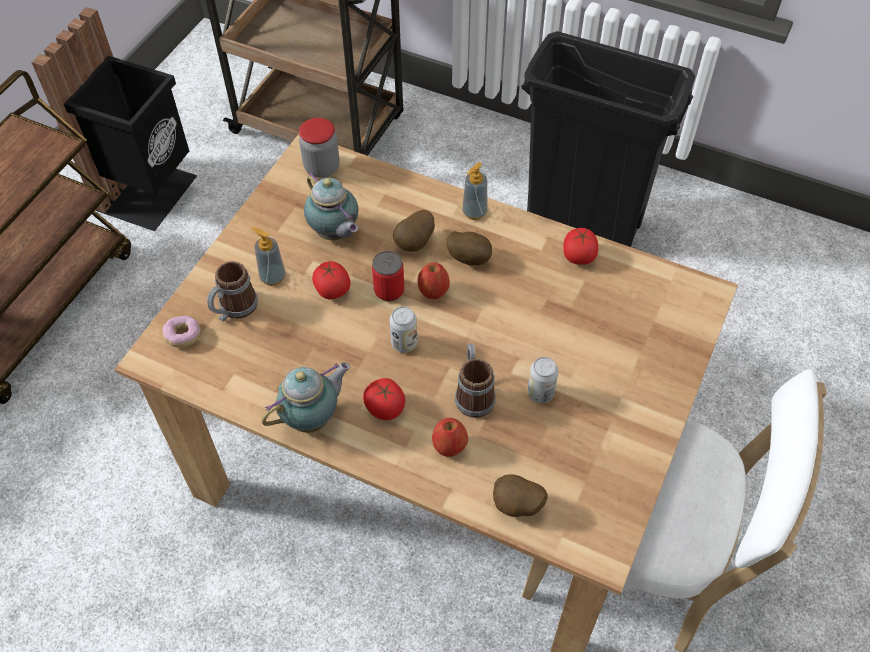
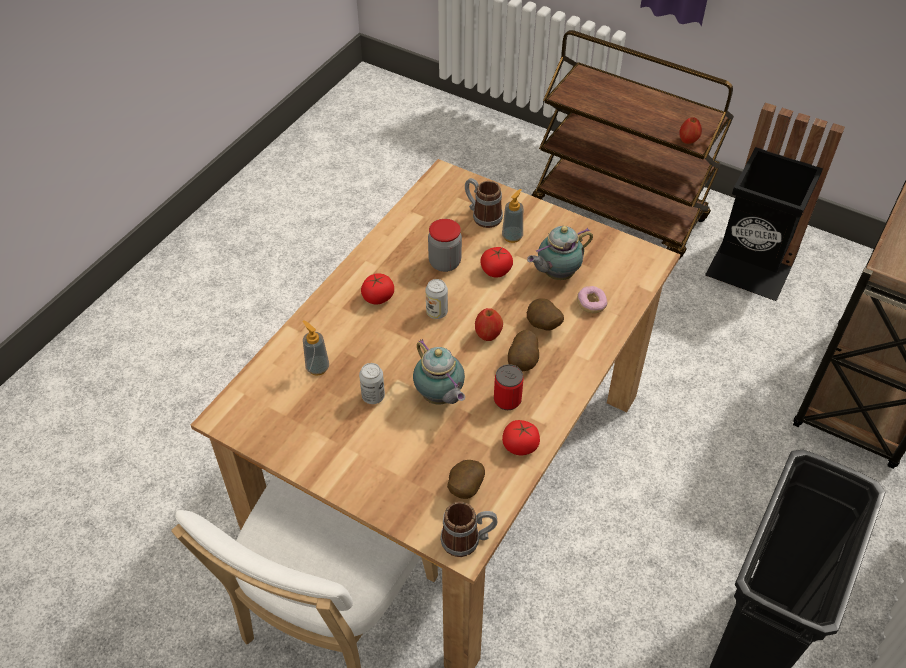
camera: 95 degrees right, 5 degrees down
(183, 336) = (461, 190): donut -> donut (591, 304)
(313, 418) = (377, 257): teapot -> teapot (440, 397)
(322, 167) = (635, 268): jar -> jar (445, 263)
(389, 290) = (492, 306): can -> can (507, 400)
(449, 446) = (336, 333): apple -> apple (688, 141)
(473, 393) = (381, 352): mug -> mug (468, 540)
(474, 212) = (579, 371): soap dispenser -> soap dispenser (317, 367)
(517, 506) = (275, 369): potato -> potato (464, 488)

